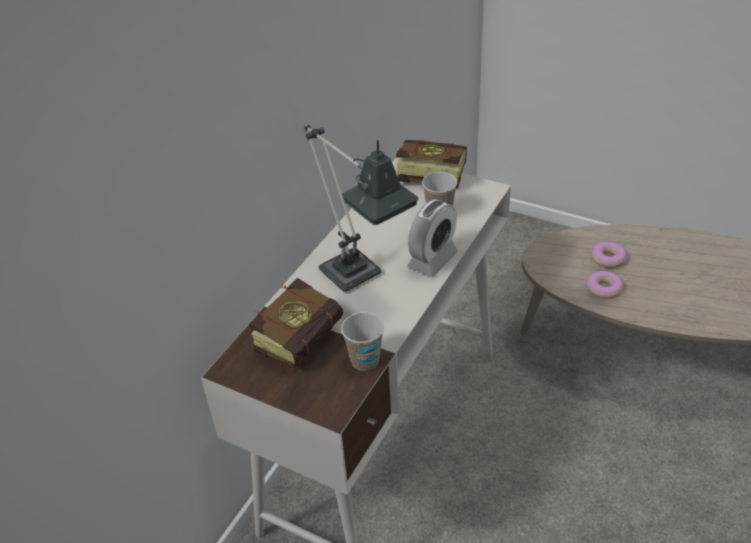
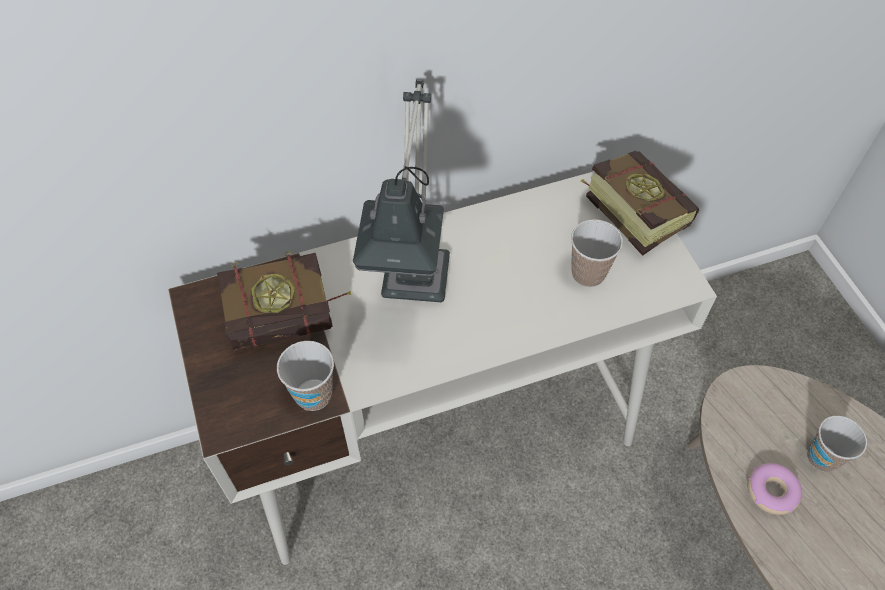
camera: 40 degrees right, 15 degrees up
(432, 260) = (513, 328): alarm clock -> none
(608, 259) = (822, 458): donut -> cup

